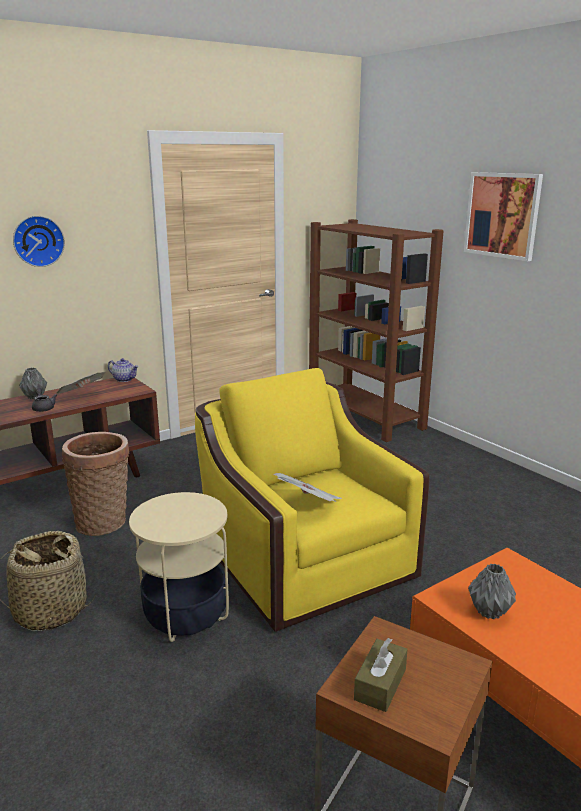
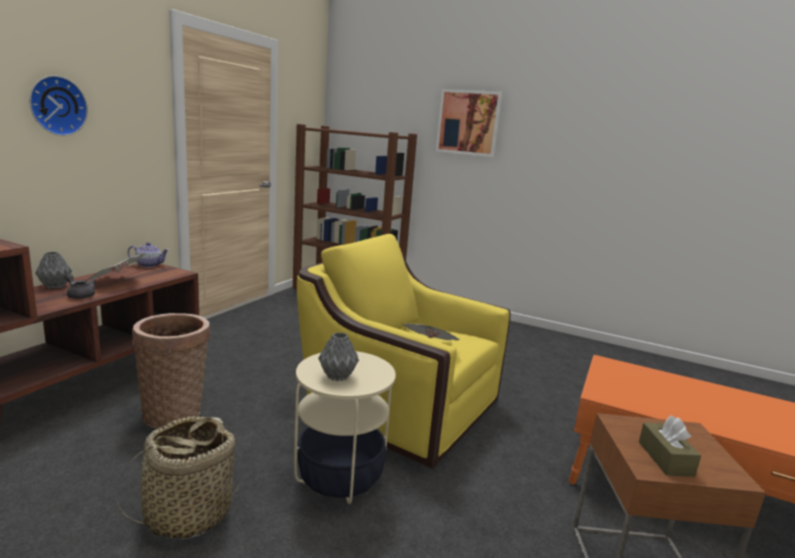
camera: 30 degrees left, 5 degrees down
(489, 611) = (637, 396): grey vase -> grey vase (338, 376)

